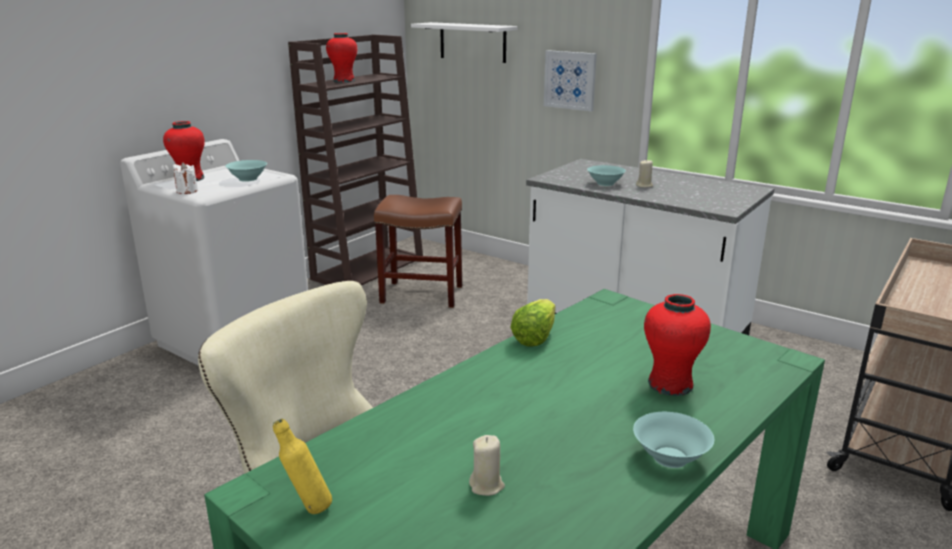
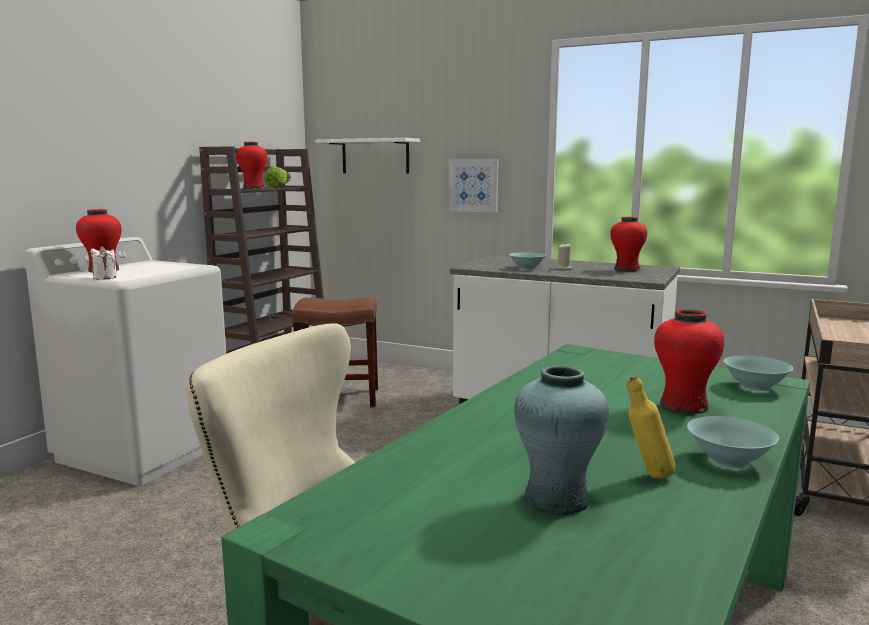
camera: 10 degrees left, 10 degrees down
(247, 179) = (168, 269): turquoise bowl -> turquoise bowl (755, 386)
(307, 508) = (359, 538): yellow bottle -> yellow bottle (647, 476)
(487, 485) = (556, 499): beige candle -> turquoise vase
(535, 337) = (524, 380): lettuce -> lettuce (278, 187)
(711, 191) = (626, 270): none -> red vase

